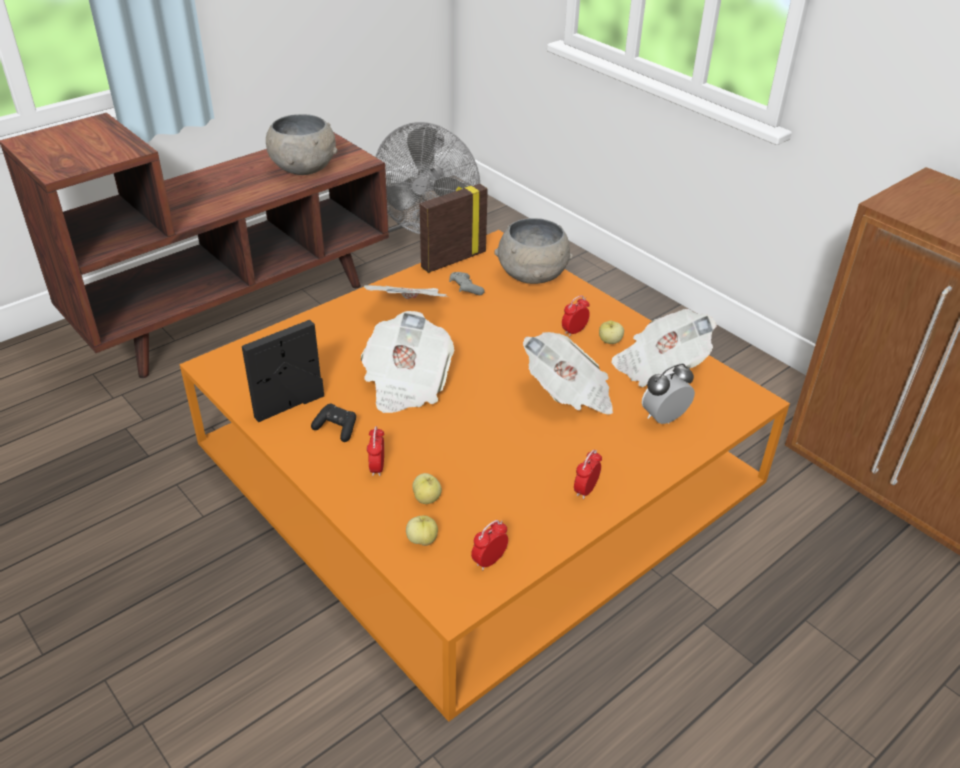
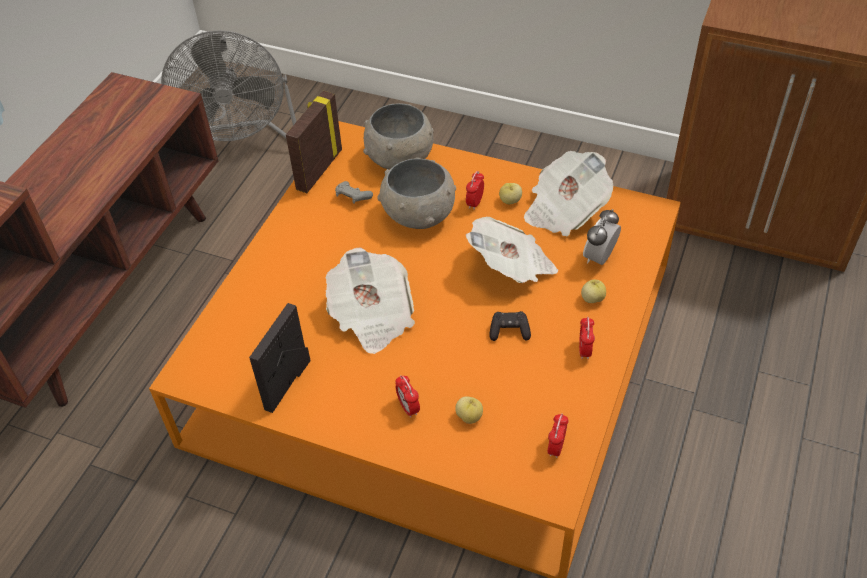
camera: 25 degrees left, 10 degrees up
(303, 168) = (125, 130): grey bowl -> grey bowl (419, 214)
(336, 428) = (346, 387): black game controller -> black game controller (509, 331)
(410, 309) = (319, 239): newspaper -> none
(422, 540) = (492, 455): apple -> apple (592, 299)

